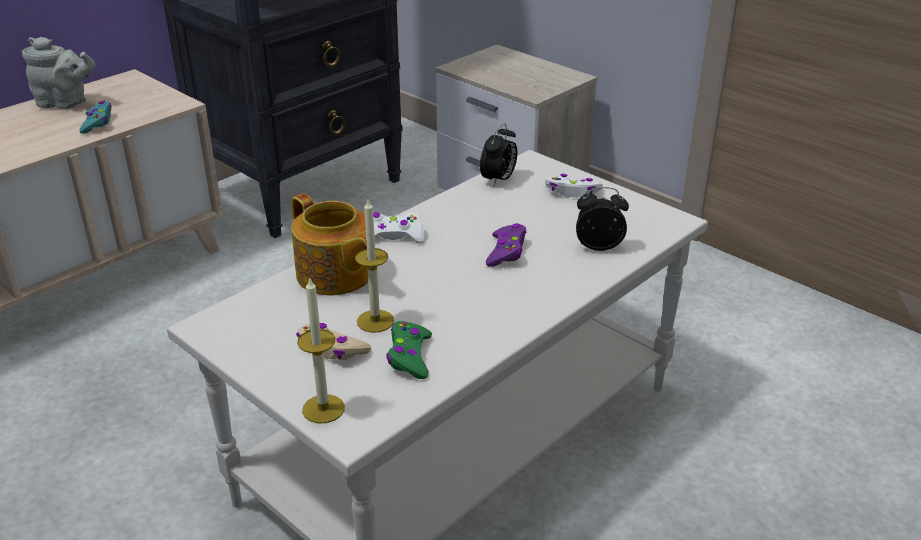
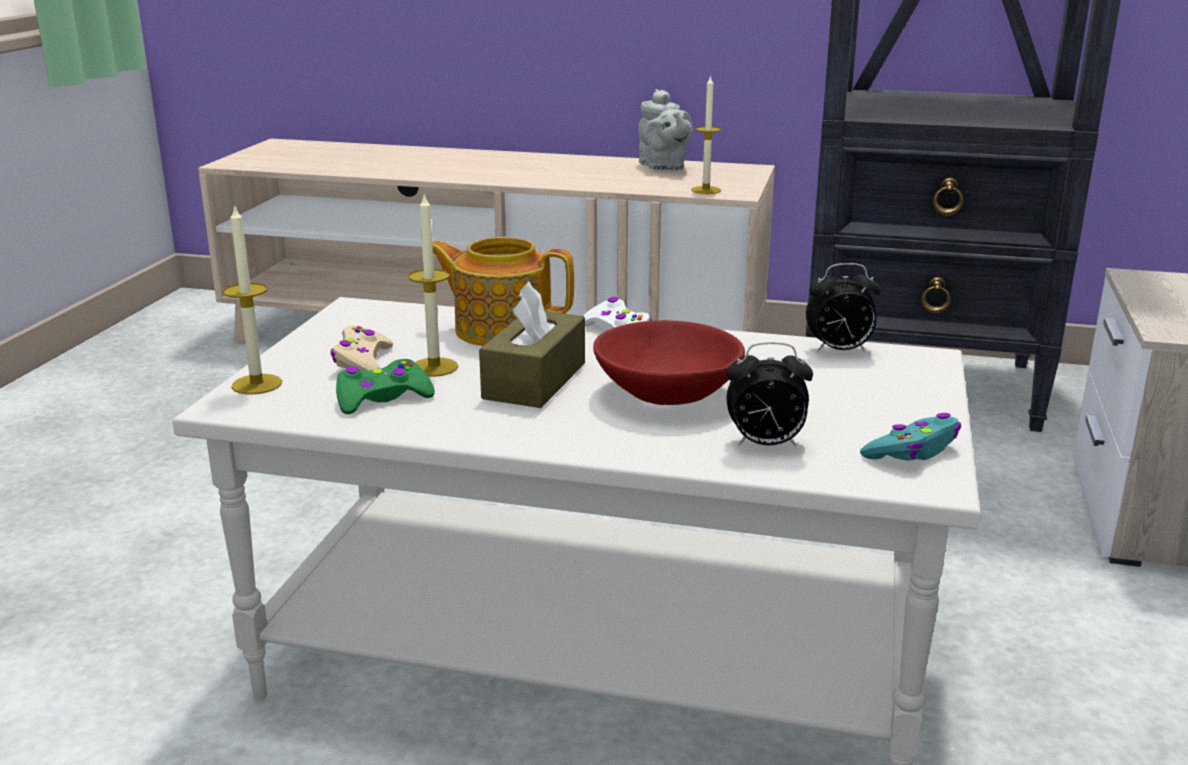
camera: 60 degrees right, 10 degrees down
(97, 123) = (647, 184): turquoise game controller -> turquoise game controller (912, 451)
(151, 110) = (706, 190): none -> candle
(335, 275) = (501, 329): teapot -> teapot turned 90 degrees clockwise
(440, 289) = (534, 381): none -> brown tissue box
(506, 252) = (666, 394): purple game controller -> red bowl
(573, 192) = (887, 398): white game controller -> none
(599, 246) = (765, 445): alarm clock -> alarm clock turned 120 degrees clockwise

